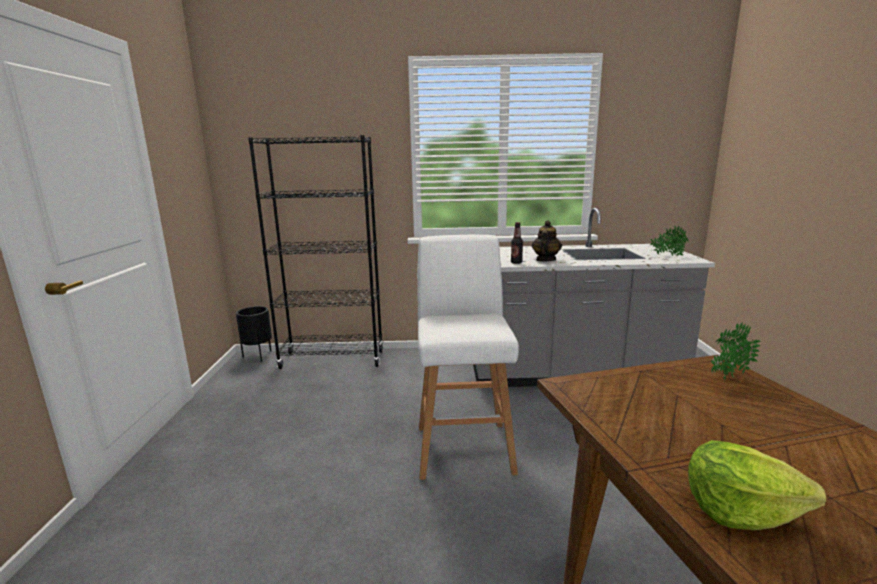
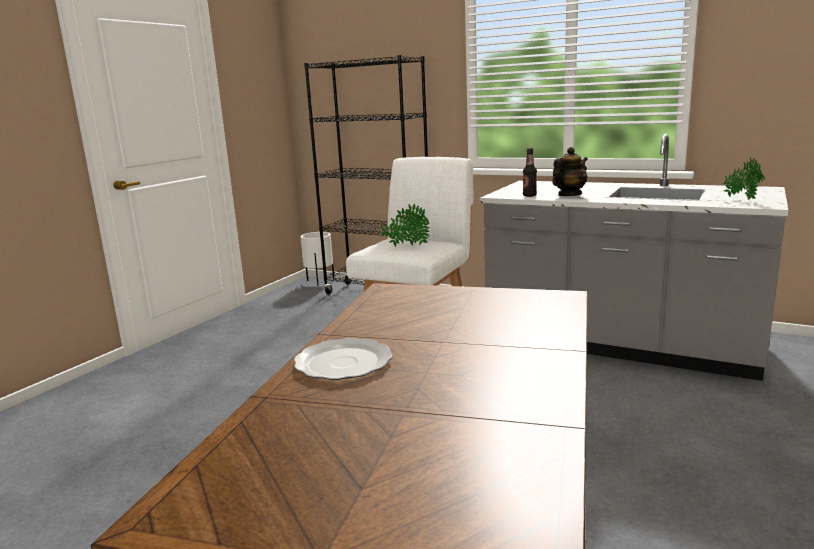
camera: 30 degrees right, 0 degrees up
(258, 357) = (320, 282): black planter -> white planter
(726, 378) = (540, 305): potted plant -> potted plant (406, 246)
(739, 510) = (343, 362): lettuce -> plate

